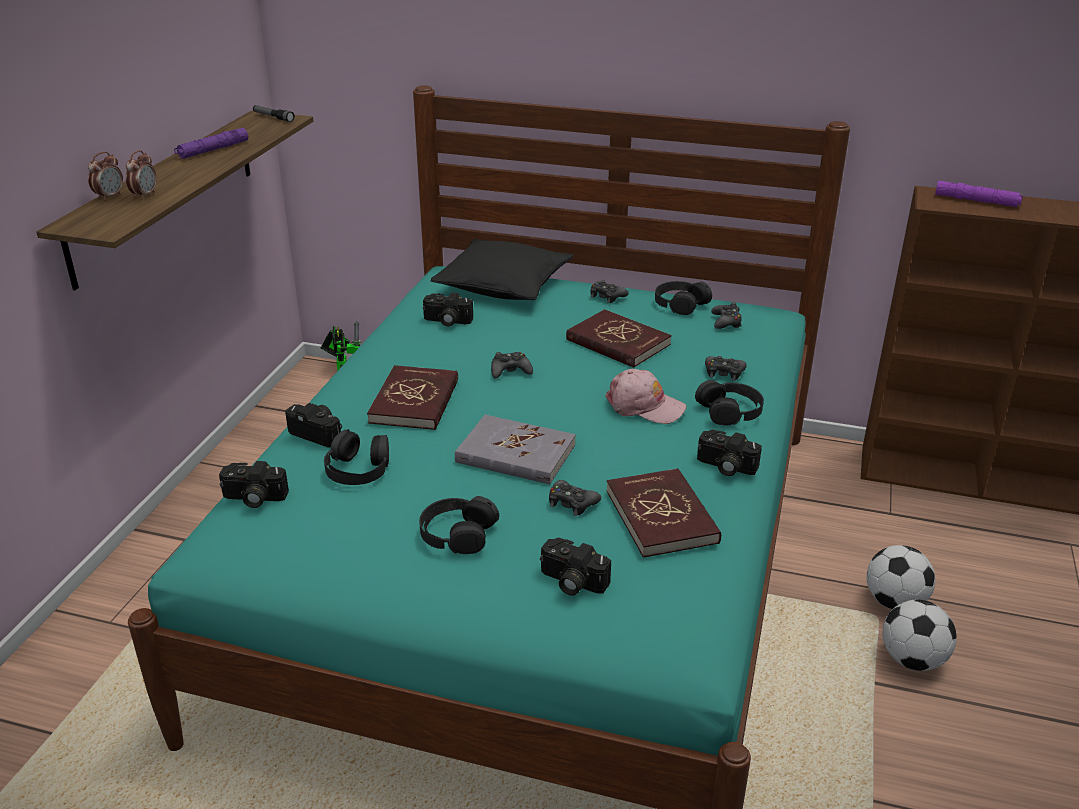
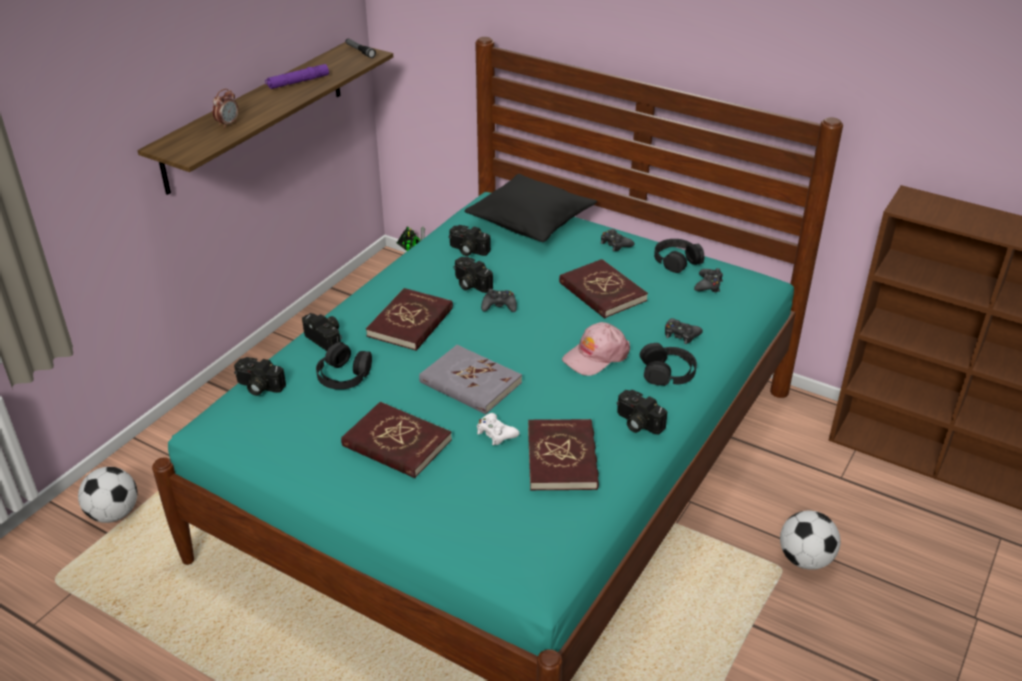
camera: 15 degrees right, 5 degrees up
(109, 197) = (201, 122): alarm clock -> none
(457, 533) = (396, 443): black headphones -> red book
(571, 582) = (465, 500): camera -> camera (470, 284)
(572, 503) = (496, 433): black game controller -> white game controller
(644, 406) = (596, 356): pink cap -> pink cap turned 105 degrees clockwise
(912, 660) = (795, 612): football -> football (113, 514)
(977, 201) = (949, 210): purple flashlight -> none

